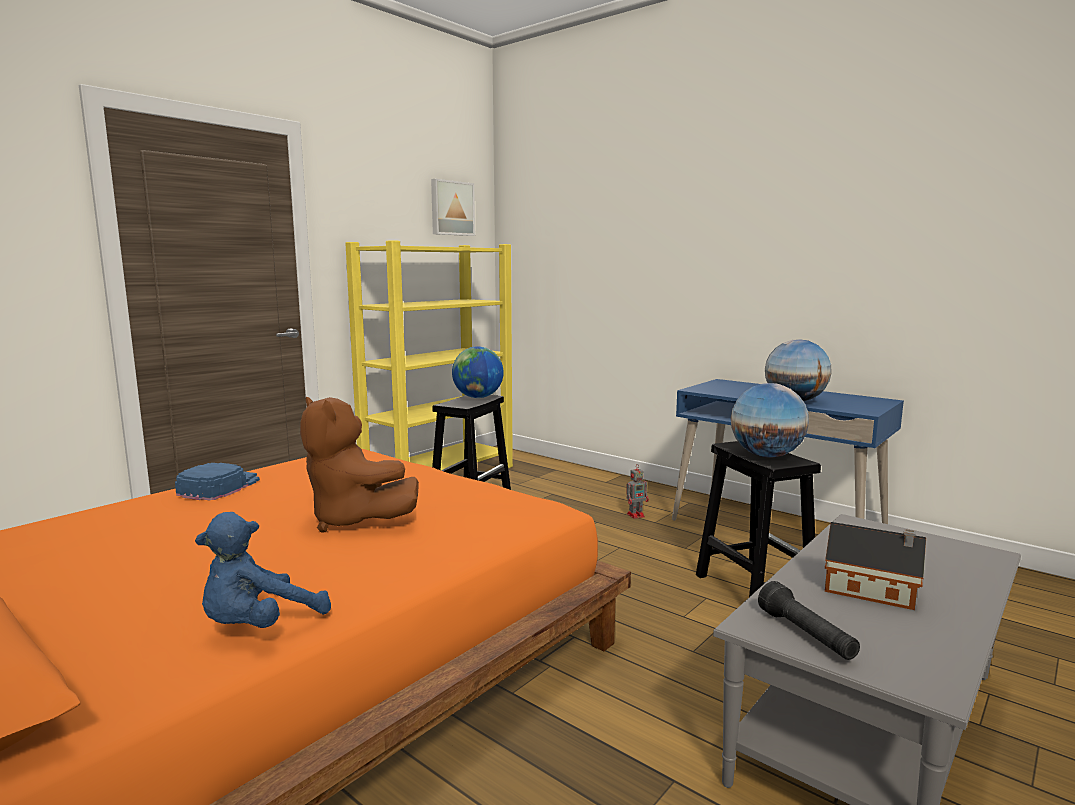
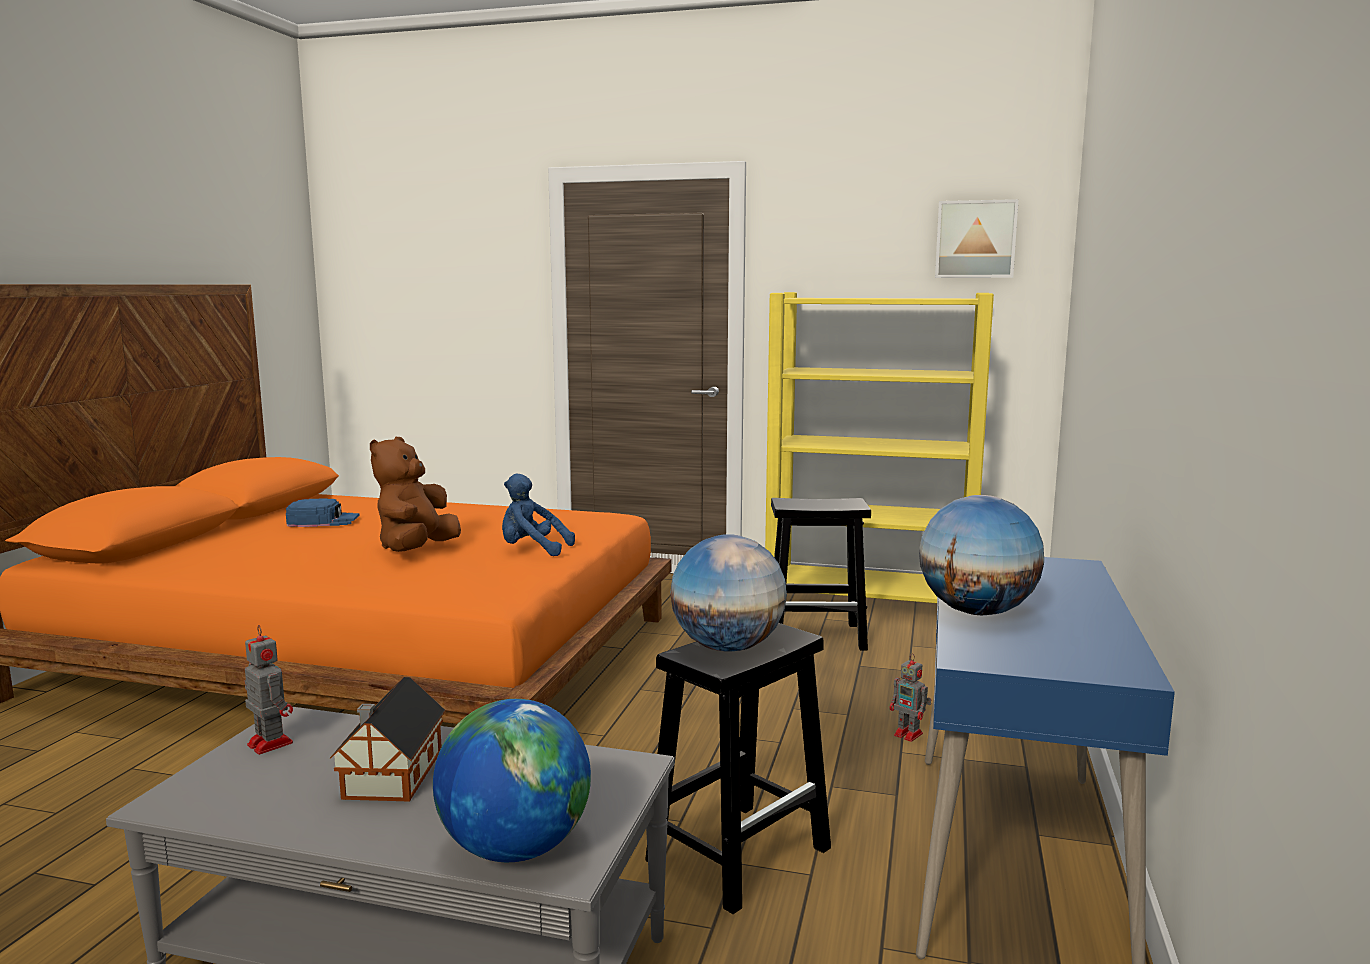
camera: 65 degrees right, 0 degrees up
(219, 487) = (473, 509): blue cap -> blue cap (323, 520)
(259, 626) = (230, 570): blue plush toy -> blue plush toy (532, 550)
(478, 397) = (839, 503): globe -> globe (515, 849)
(806, 636) = (269, 743): black flashlight -> toy robot

